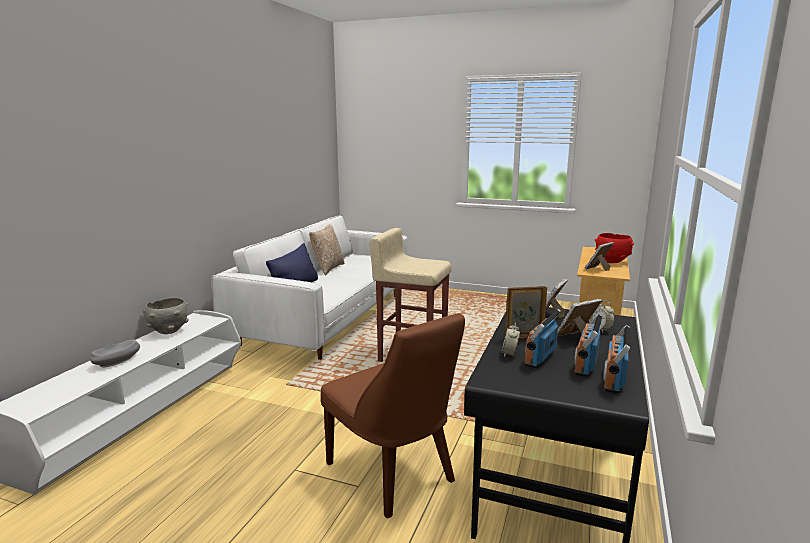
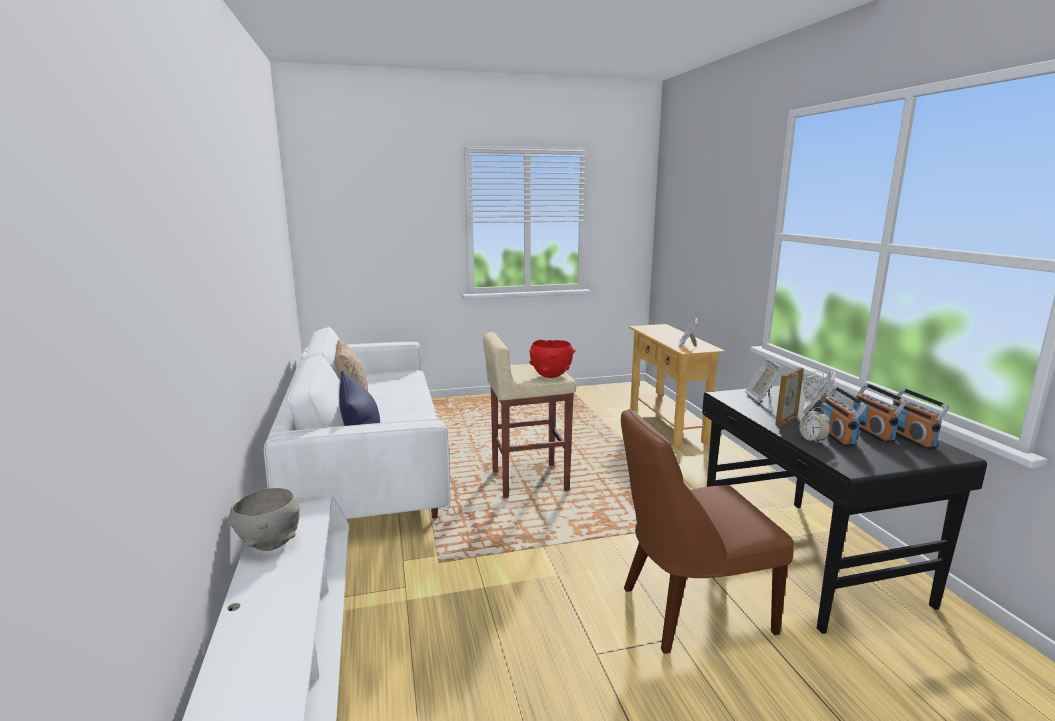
camera: 35 degrees left, 0 degrees up
(117, 361) = (268, 616): grey bowl -> none
(393, 475) = (689, 610): brown chair -> brown chair turned 150 degrees clockwise
(612, 261) = (681, 337): red bowl -> red bowl (551, 375)

